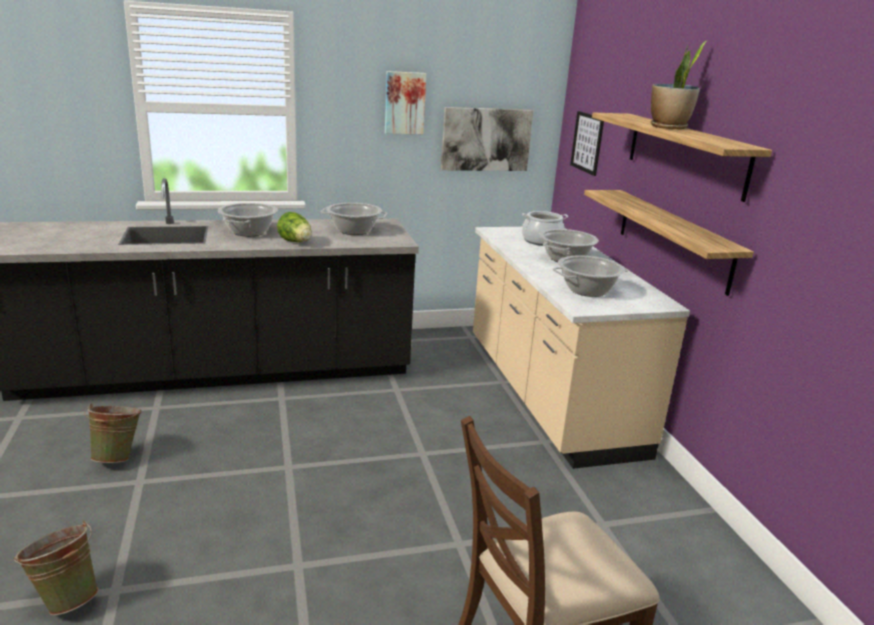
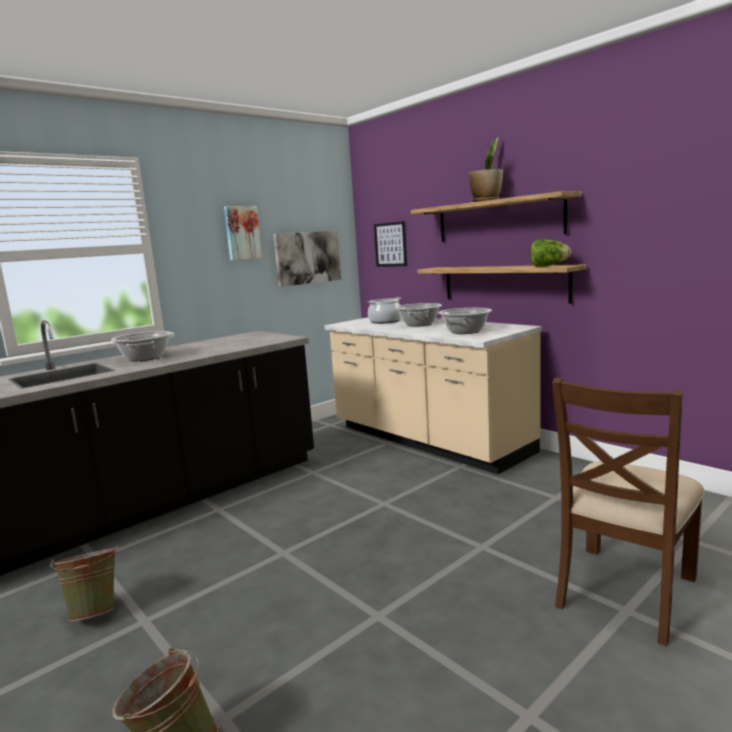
camera: 25 degrees left, 10 degrees down
(296, 242) = (202, 354): lettuce -> lettuce (548, 266)
(354, 230) = (238, 341): cooking pot -> none

